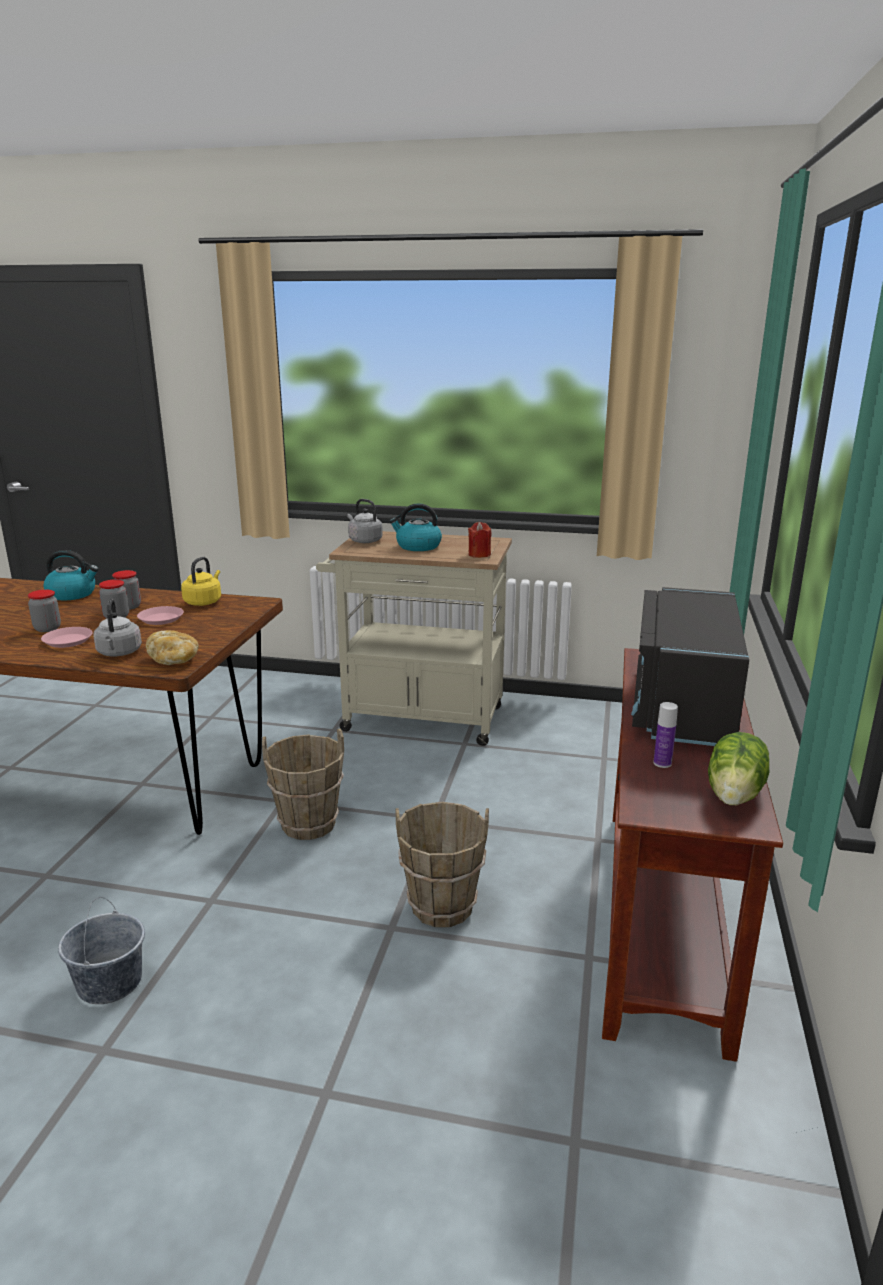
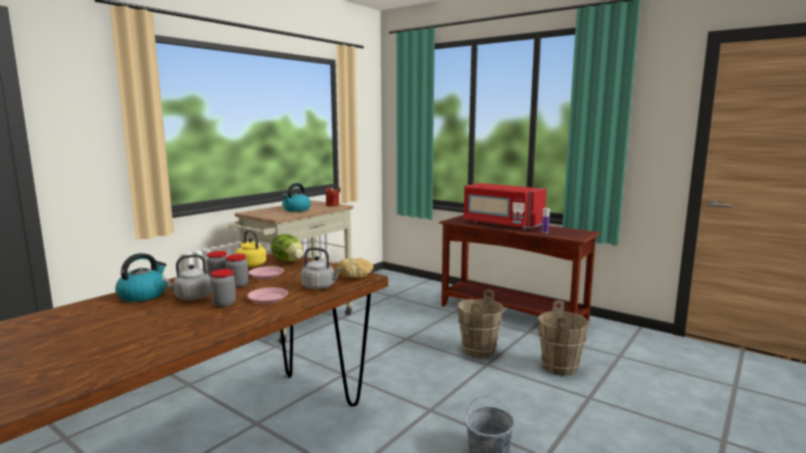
camera: 65 degrees left, 10 degrees down
(308, 825) = (378, 370): brown bucket -> brown bucket (560, 367)
(364, 540) = (262, 214): grey kettle -> grey kettle (191, 297)
(683, 706) = (501, 224): black microwave -> red microwave
(735, 794) = (570, 230): lettuce -> lettuce (288, 261)

